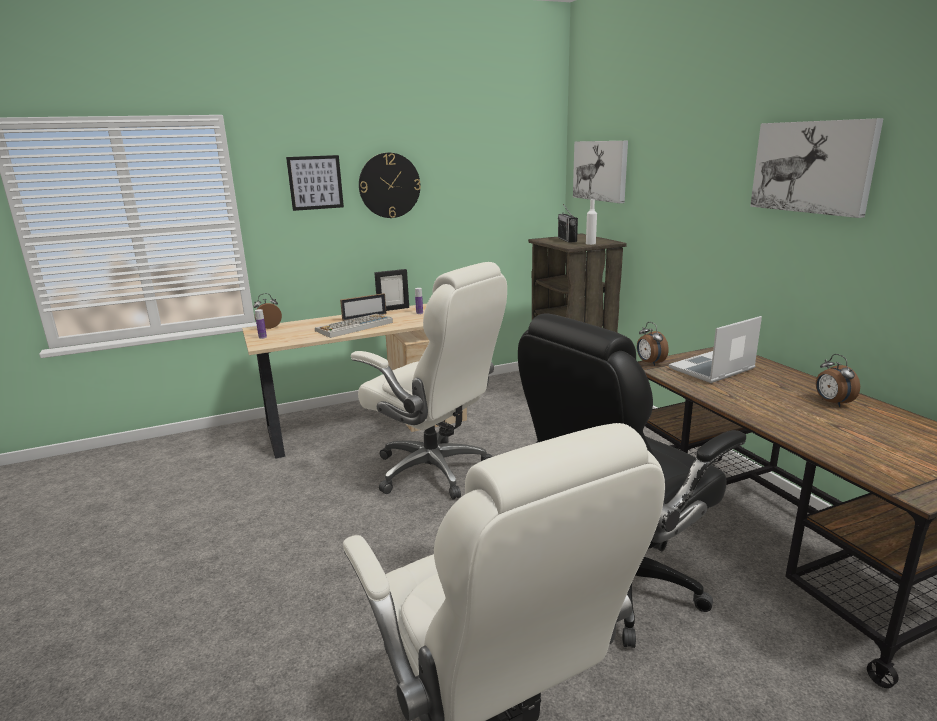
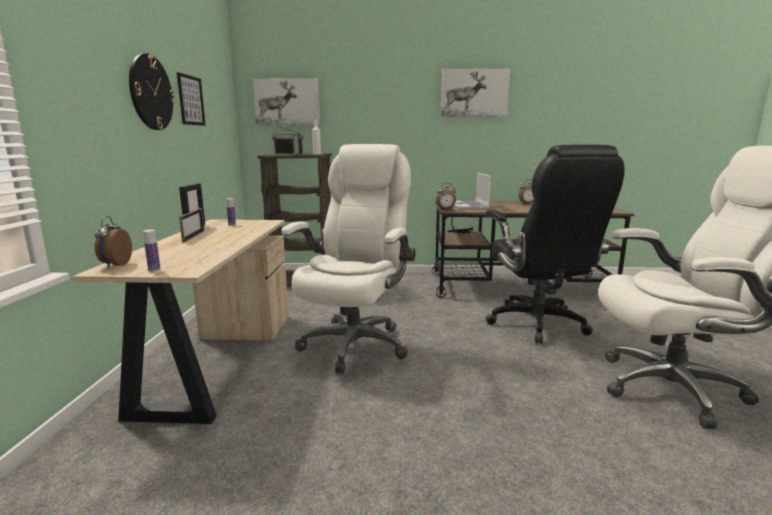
camera: 65 degrees left, 5 degrees down
(315, 182) = (93, 73): picture -> picture (191, 100)
(354, 327) = (218, 241): keyboard -> none
(434, 471) = (355, 344): white office chair -> white office chair turned 45 degrees counterclockwise

